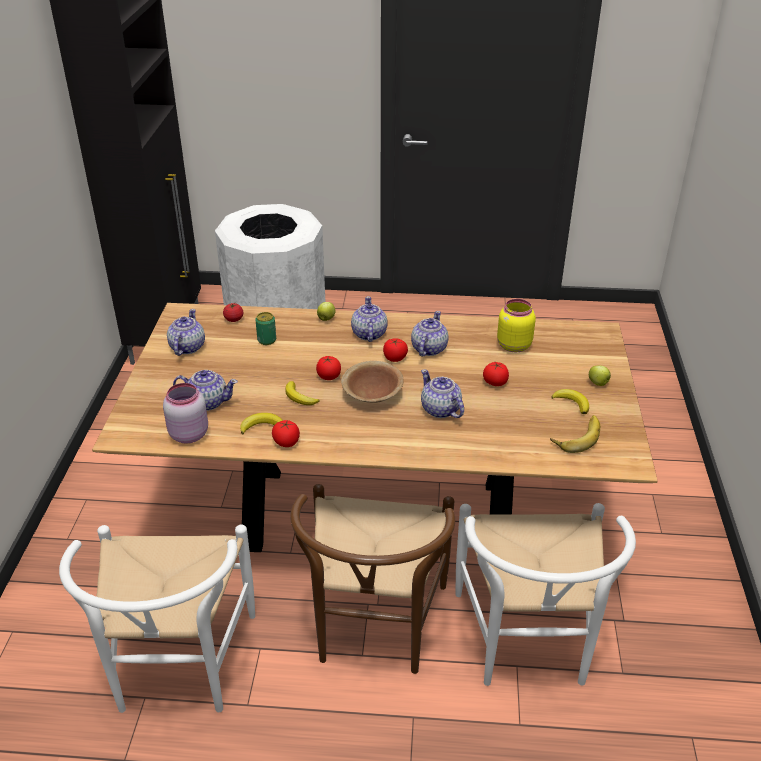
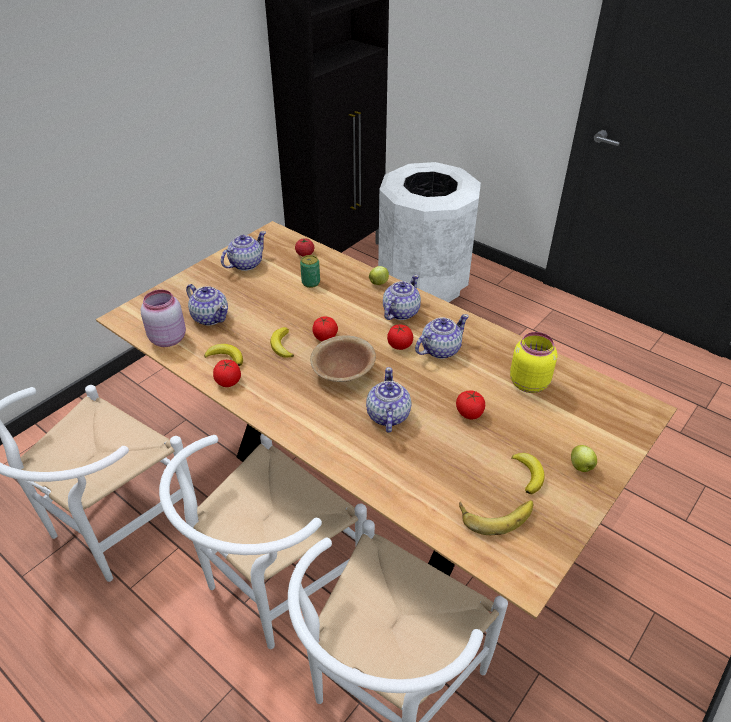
camera: 35 degrees right, 5 degrees up
(374, 630) = (272, 587): brown chair -> white chair

